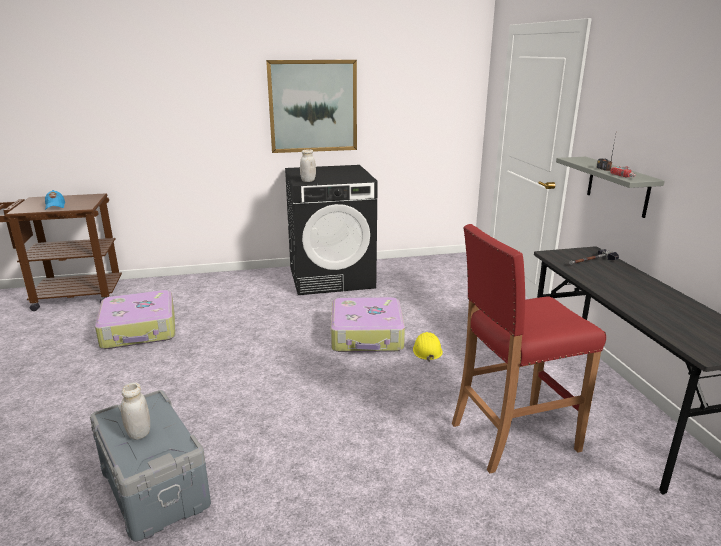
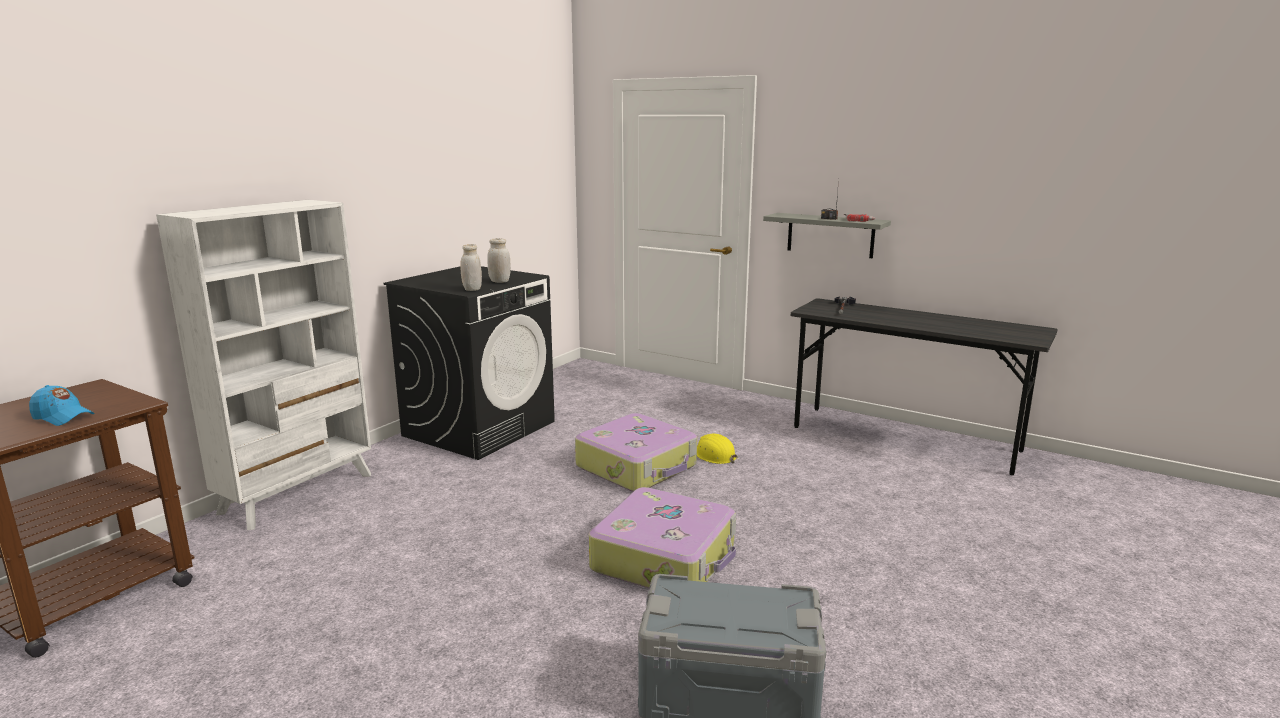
camera: 45 degrees left, 5 degrees down
(139, 433) = (730, 615): white jar -> white jar (499, 281)
(140, 330) = (337, 583): suitcase -> suitcase (665, 558)
(202, 281) = (299, 493): none -> white bookcase
(313, 106) = (409, 187): picture -> none
(512, 436) = (889, 486): red stool -> none

